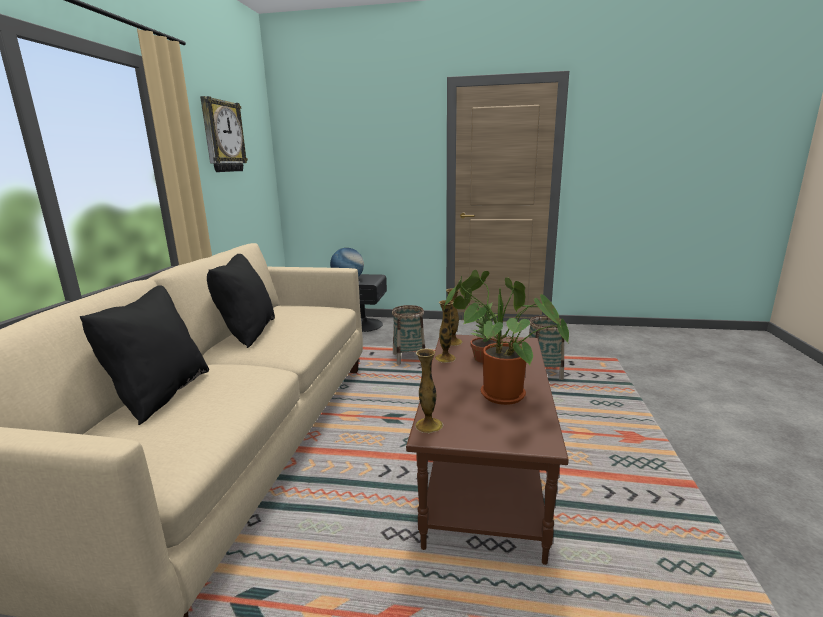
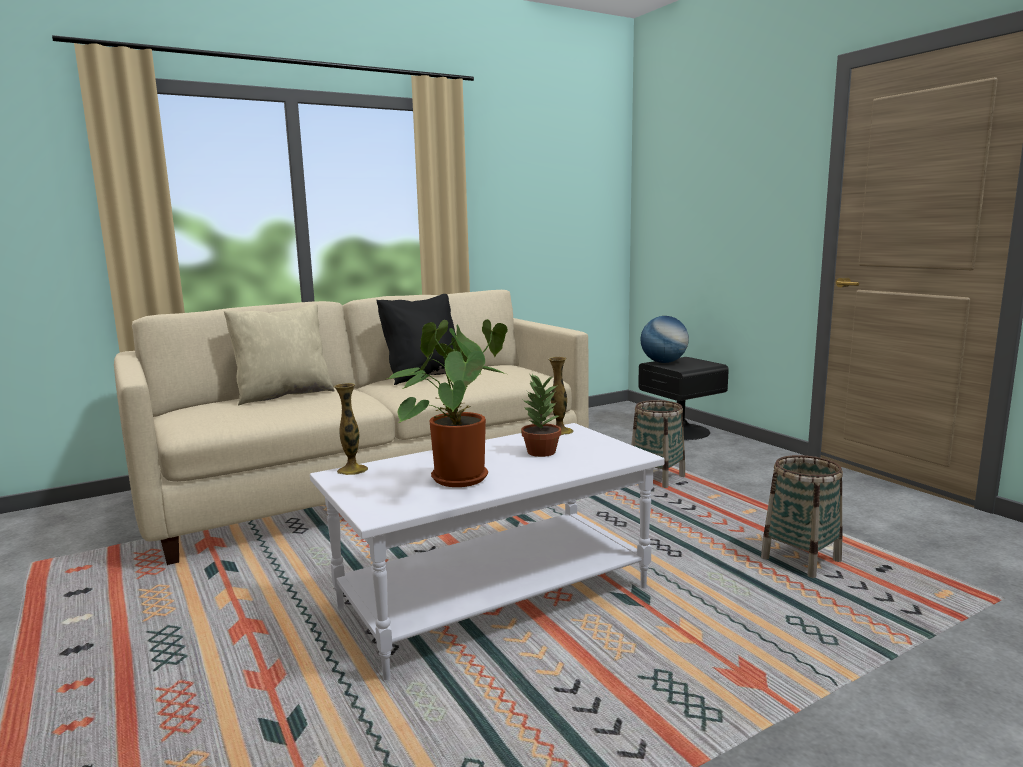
camera: 50 degrees right, 5 degrees down
(160, 395) = (283, 395): black pillow -> beige pillow
(222, 136) = (532, 171): wall clock -> none
(445, 358) = (509, 439): vase -> none
(482, 472) = (494, 597): brown coffee table -> white coffee table

